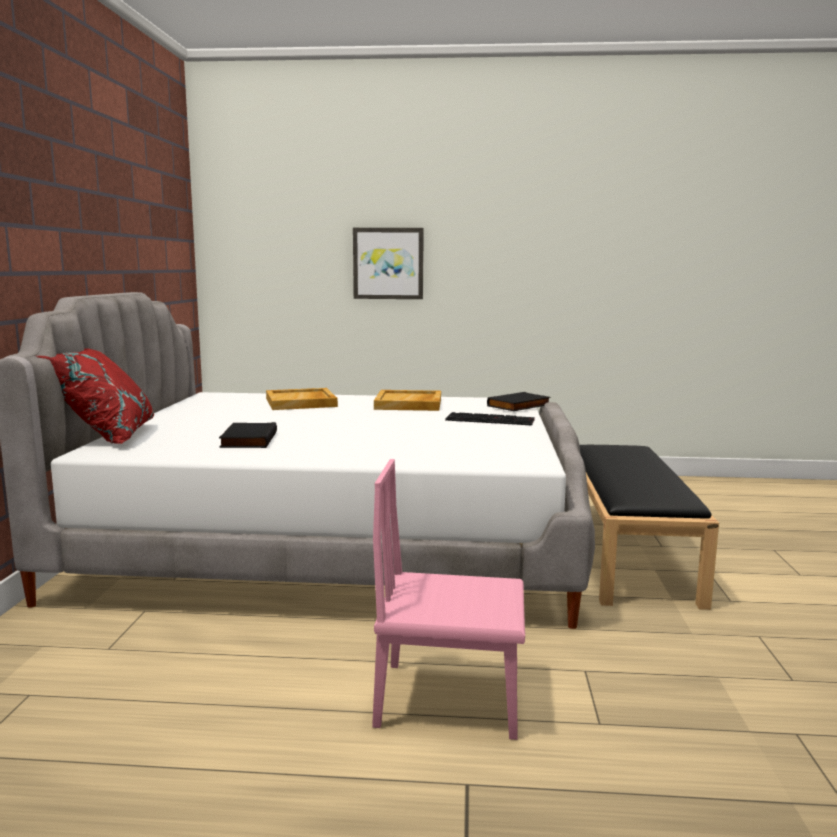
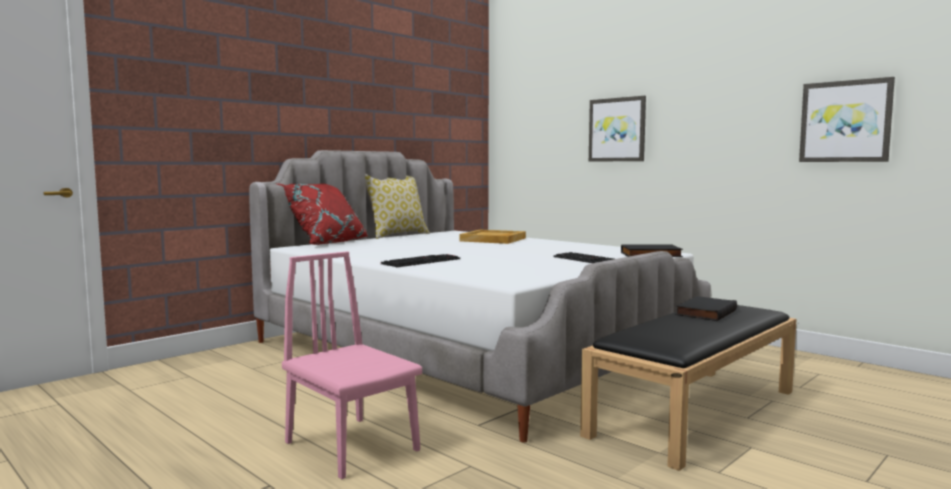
camera: 40 degrees right, 5 degrees down
(158, 409) = (397, 235): none -> pillow
(247, 440) = (386, 251): black book -> black book (705, 312)
(344, 449) = (421, 261): none -> keyboard
(409, 404) = (566, 247): beige tray -> none
(621, 266) = (845, 121): none -> picture

